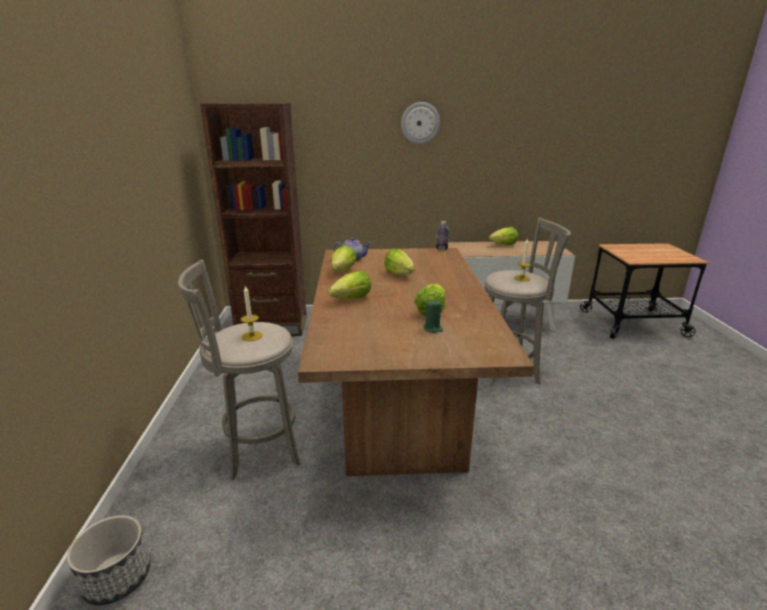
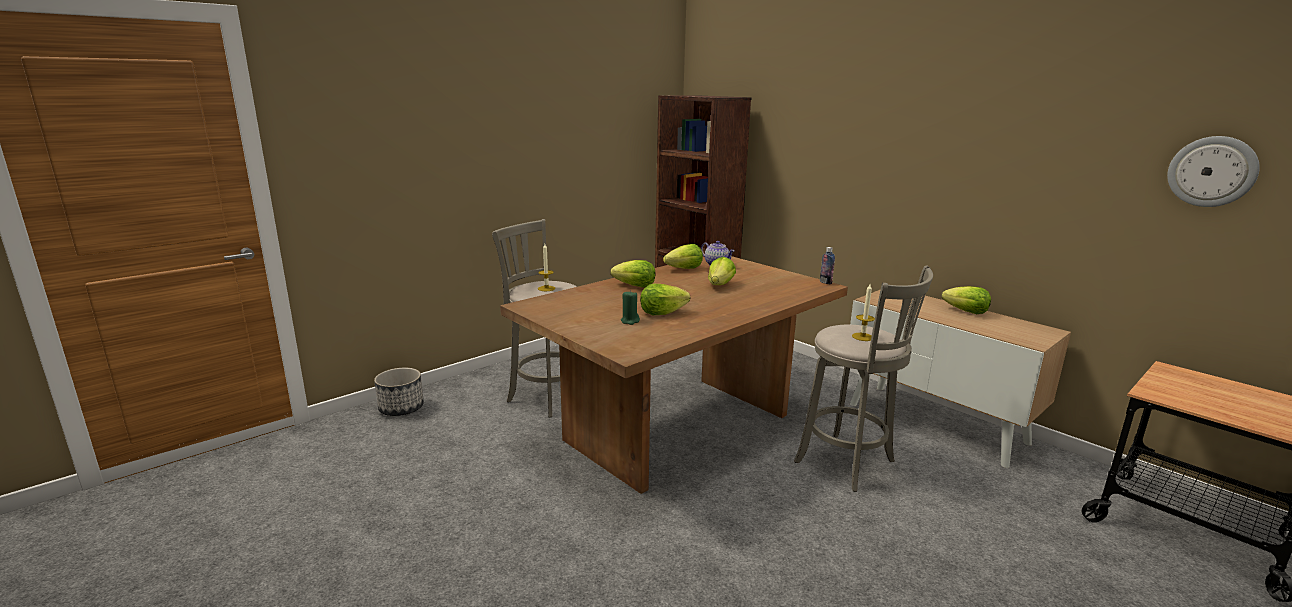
camera: 50 degrees right, 5 degrees down
(420, 123) = (884, 127): wall clock -> wall clock (1212, 171)

